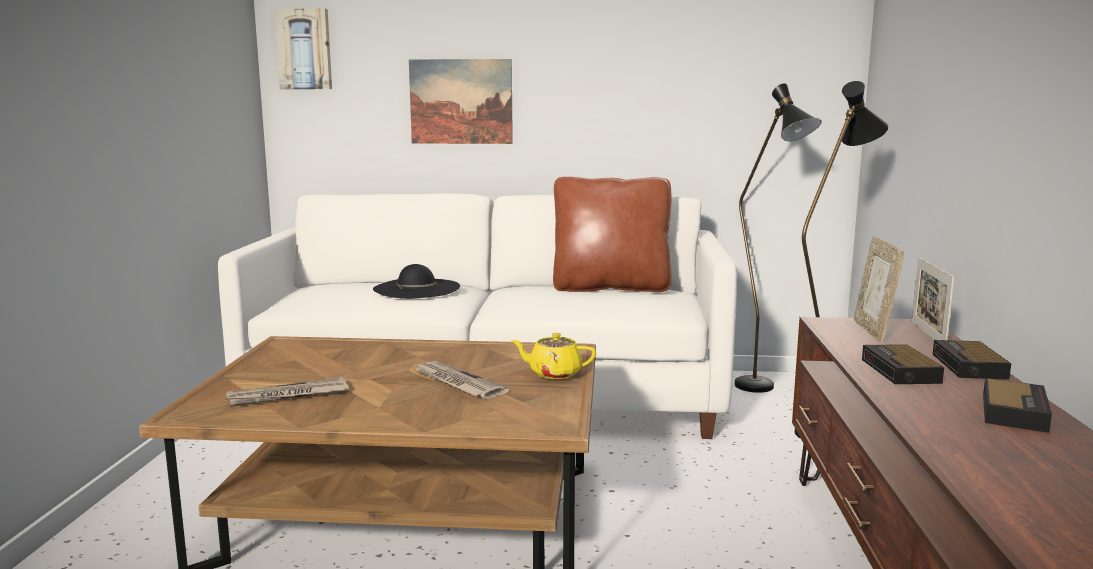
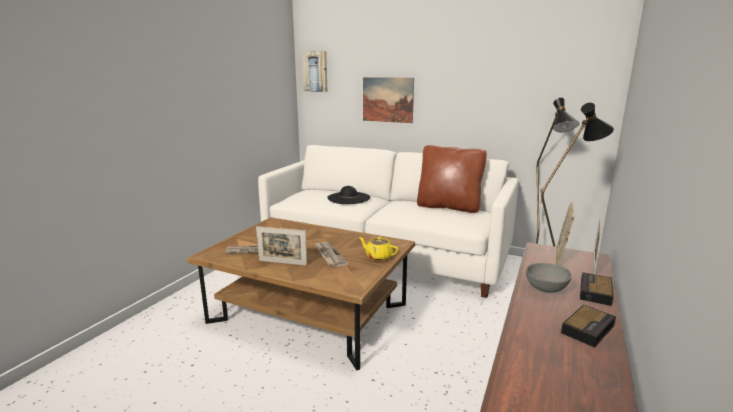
camera: 20 degrees right, 5 degrees up
(372, 406) = (282, 263): none -> picture frame
(901, 371) = (547, 289): alarm clock -> grey bowl

